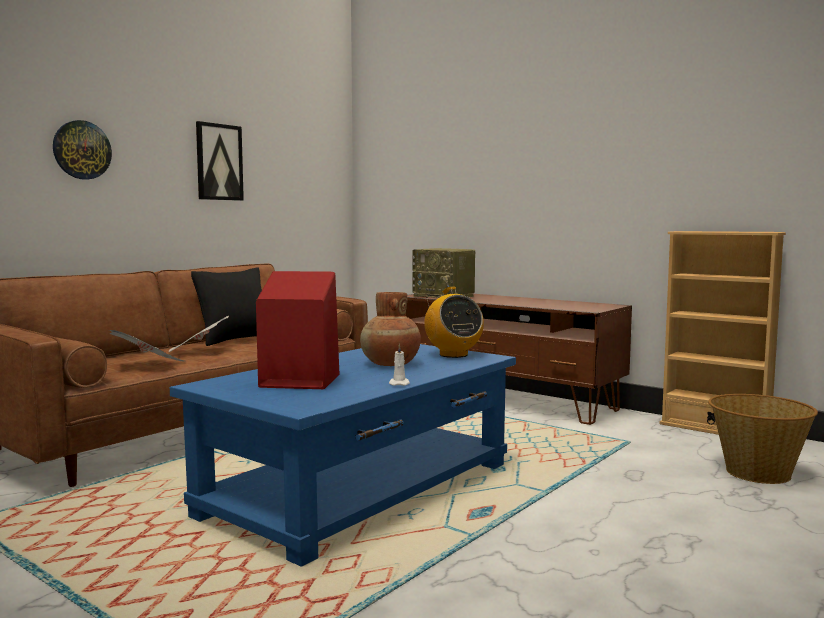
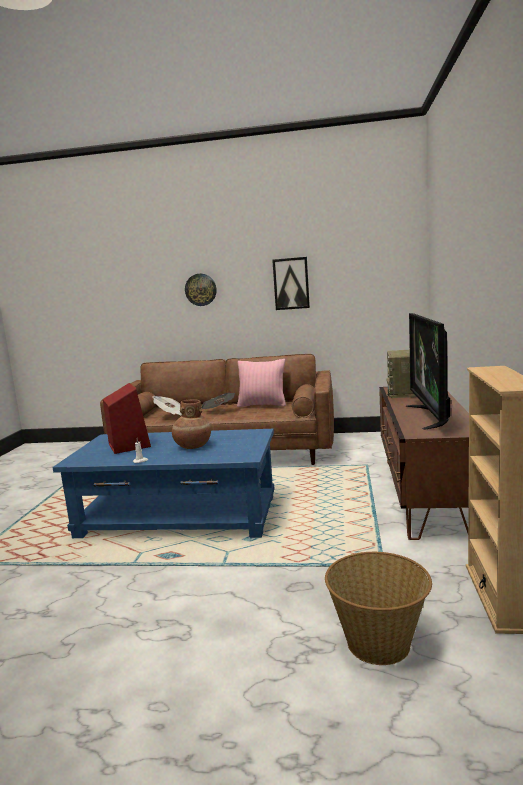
camera: 60 degrees right, 5 degrees up
(235, 340) = (262, 405): black pillow -> pink pillow
(453, 354) = (241, 449): radio -> none
(544, 303) = (431, 416): none -> television

